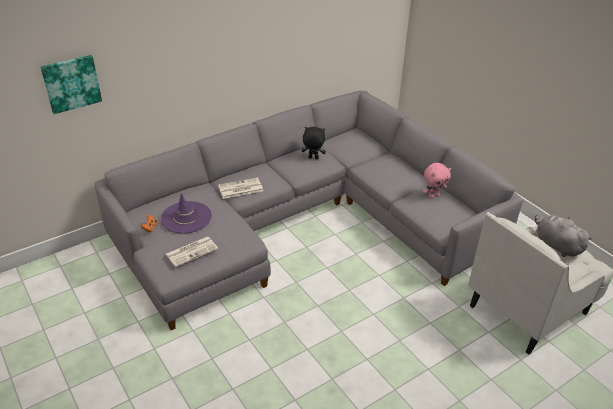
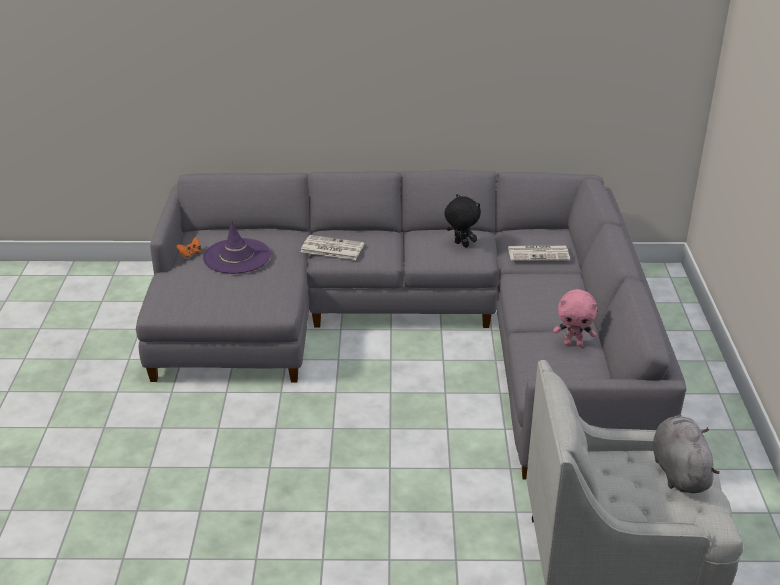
camera: 35 degrees right, 5 degrees down
(71, 83) = (162, 53): picture -> none
(192, 251) = (206, 292): newspaper -> newspaper (539, 253)

